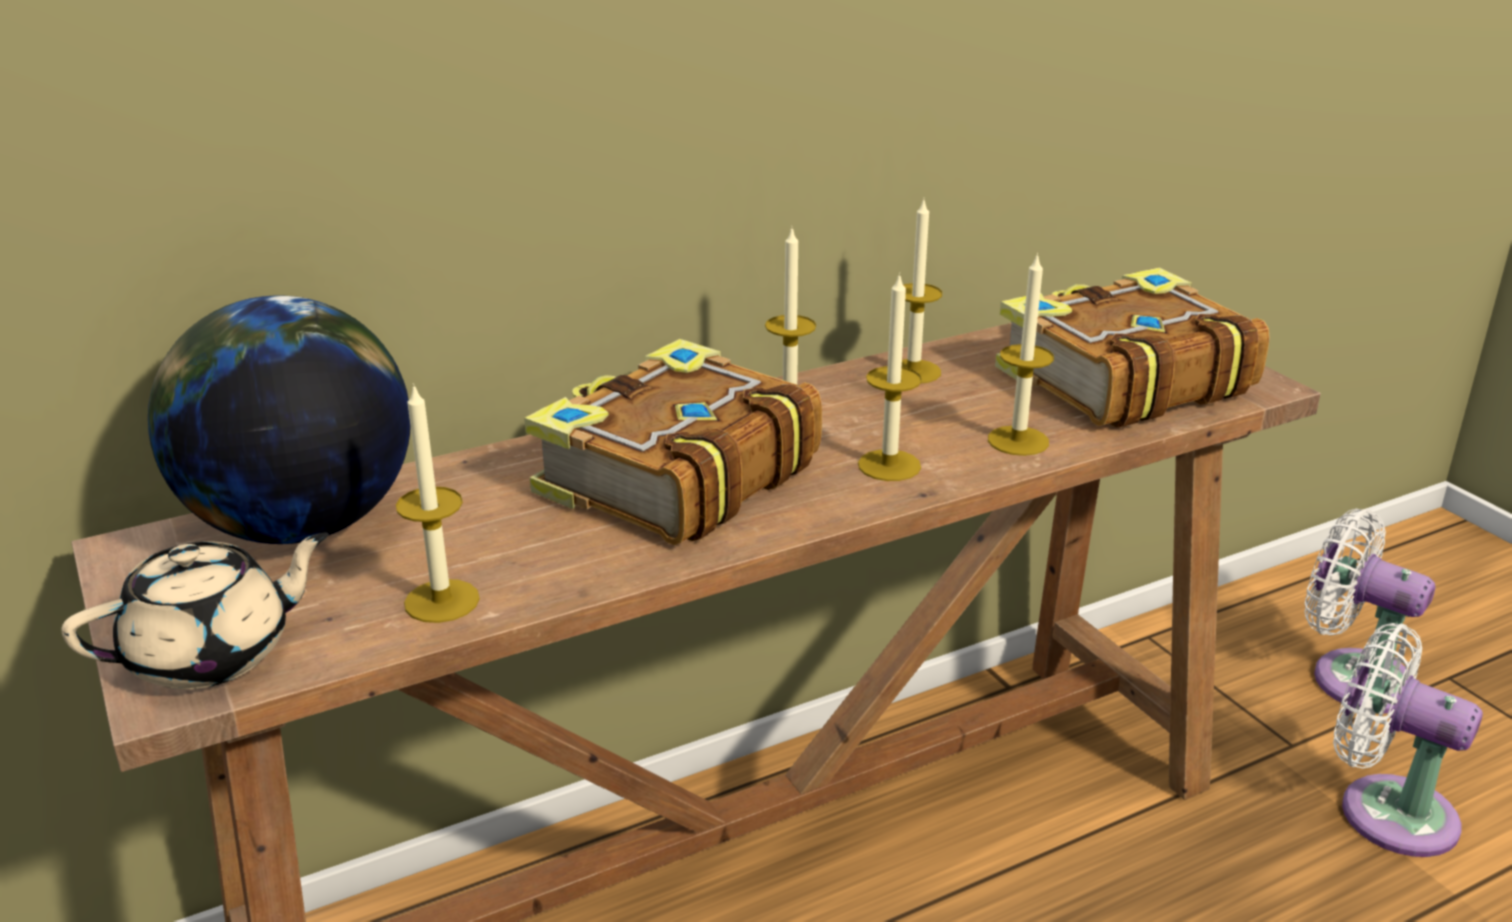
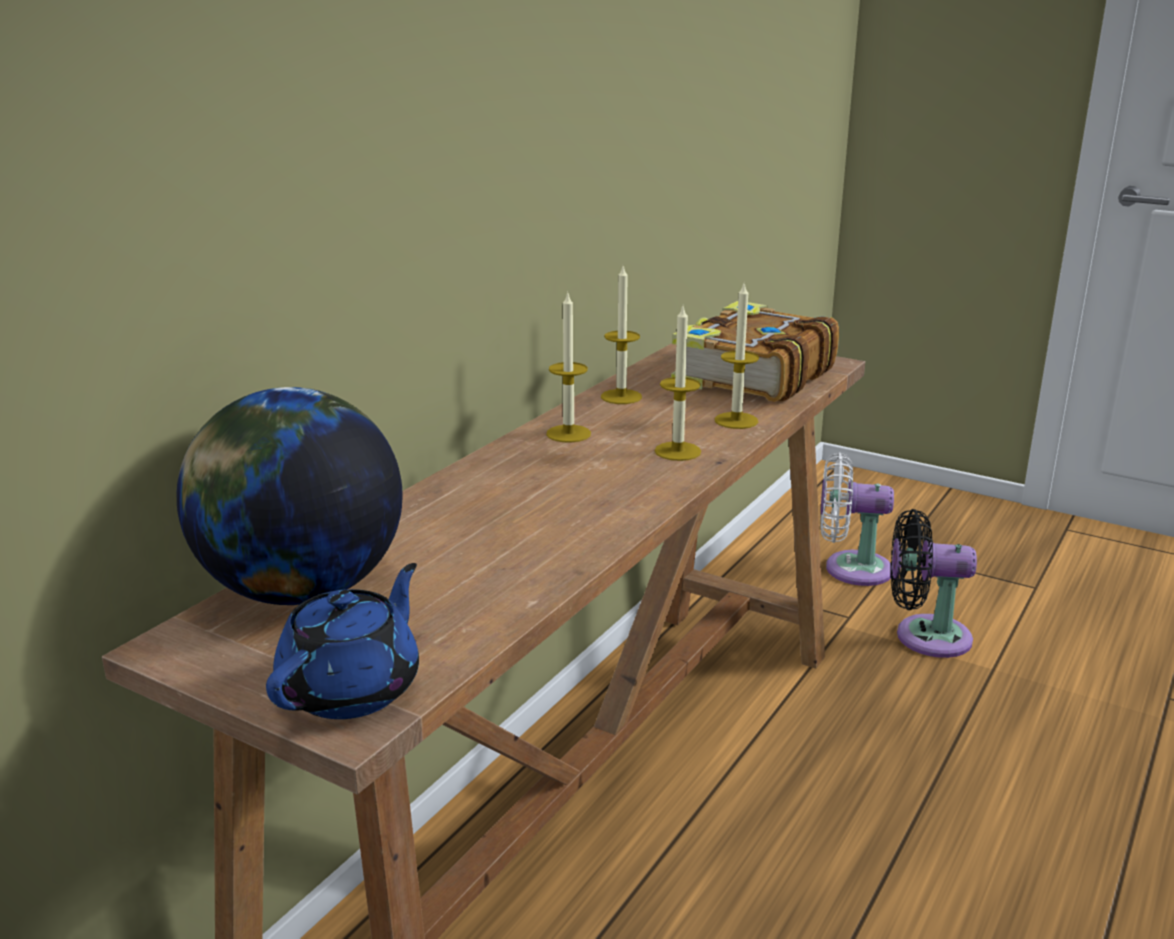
camera: 30 degrees left, 5 degrees down
(213, 654) = (353, 688): beige teapot -> blue teapot
(442, 601) = (485, 604): candle -> none
(674, 477) = (547, 491): book -> none
(1385, 810) = (924, 636): white fan -> black fan

